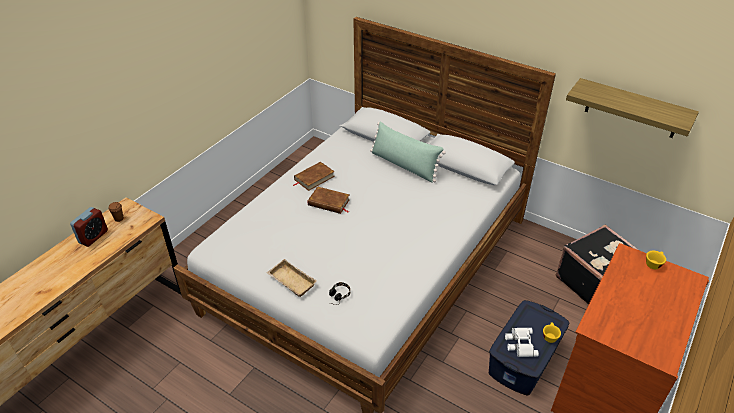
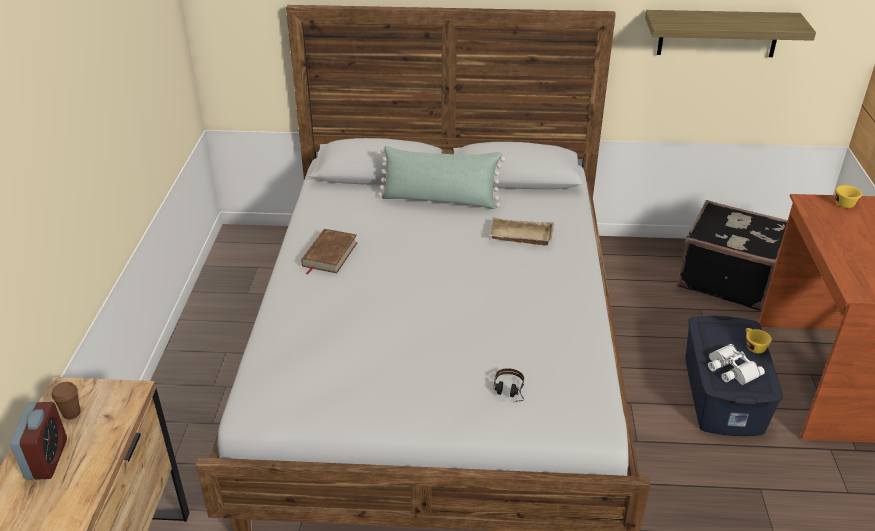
camera: 30 degrees left, 5 degrees down
(290, 281) = (423, 400): beige tray -> beige tray (519, 237)
(329, 202) = (381, 278): brown book -> none

